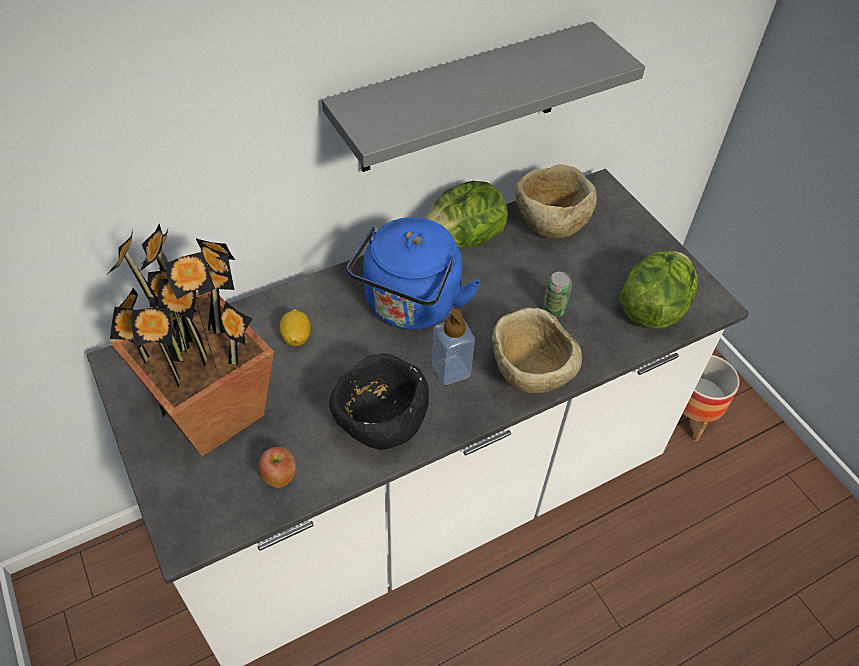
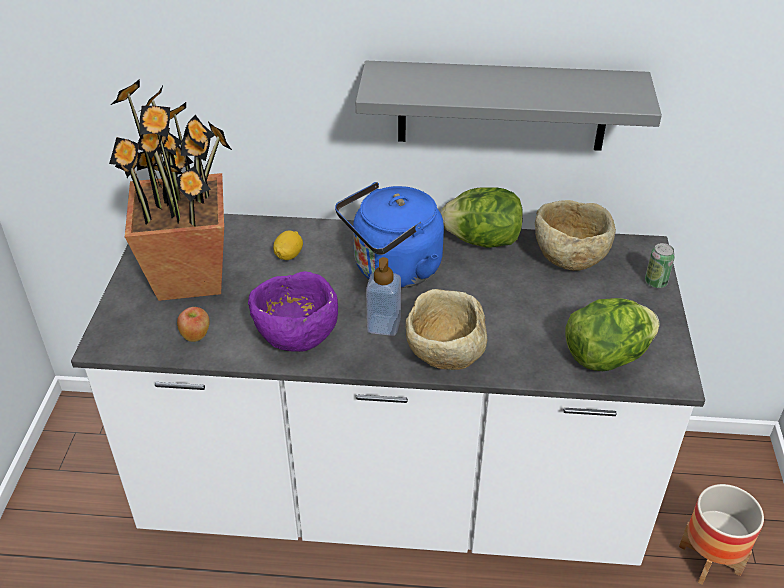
camera: 35 degrees right, 10 degrees down
(380, 425) = (296, 337): black bowl -> purple bowl
(553, 309) = (512, 320): can -> can (655, 282)

